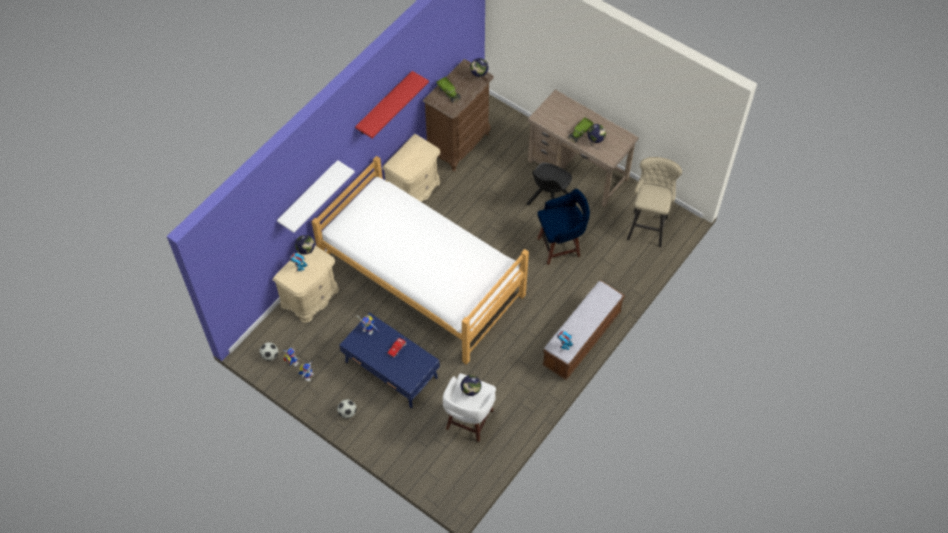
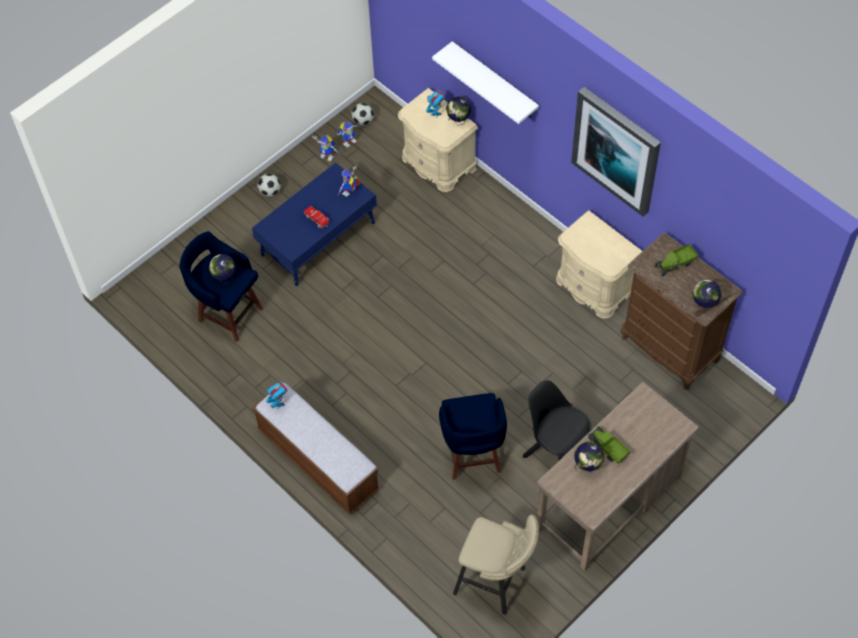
camera: 100 degrees right, 0 degrees up
(384, 104) = (616, 150): red shelf -> picture
(422, 279) = (444, 283): bed -> none
(468, 421) = (228, 313): white stool -> blue stool

